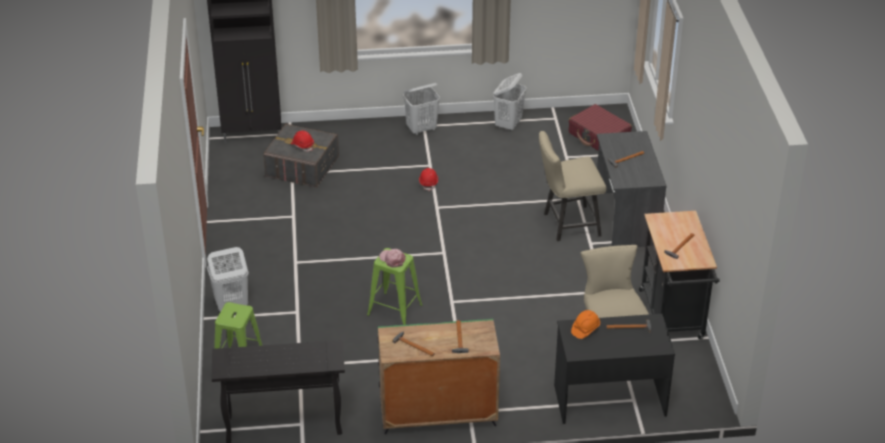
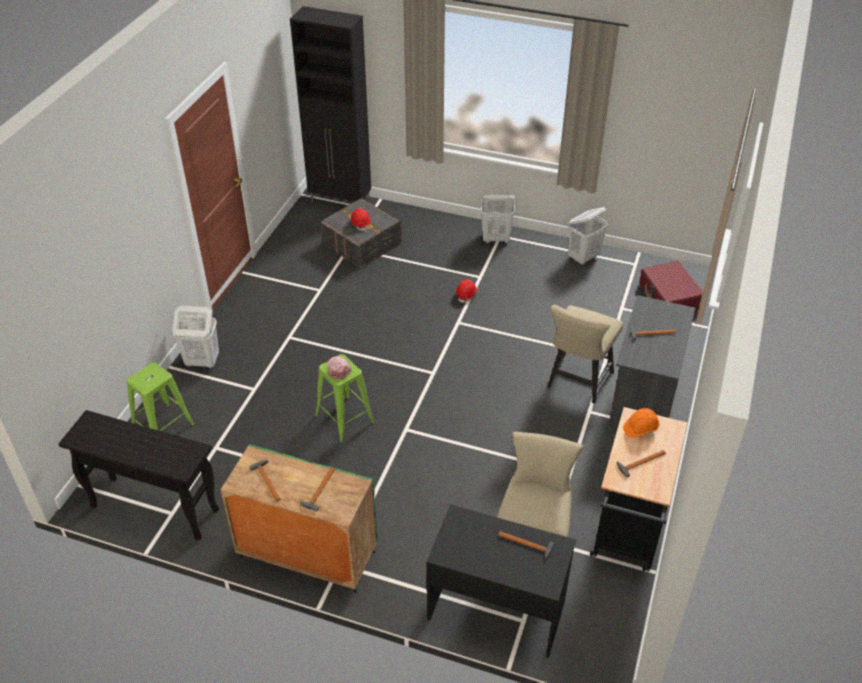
camera: 25 degrees right, 5 degrees up
(567, 225) = (577, 382): beige chair -> beige chair turned 75 degrees counterclockwise
(585, 329) = (474, 527): orange hard hat -> orange hard hat (640, 428)

